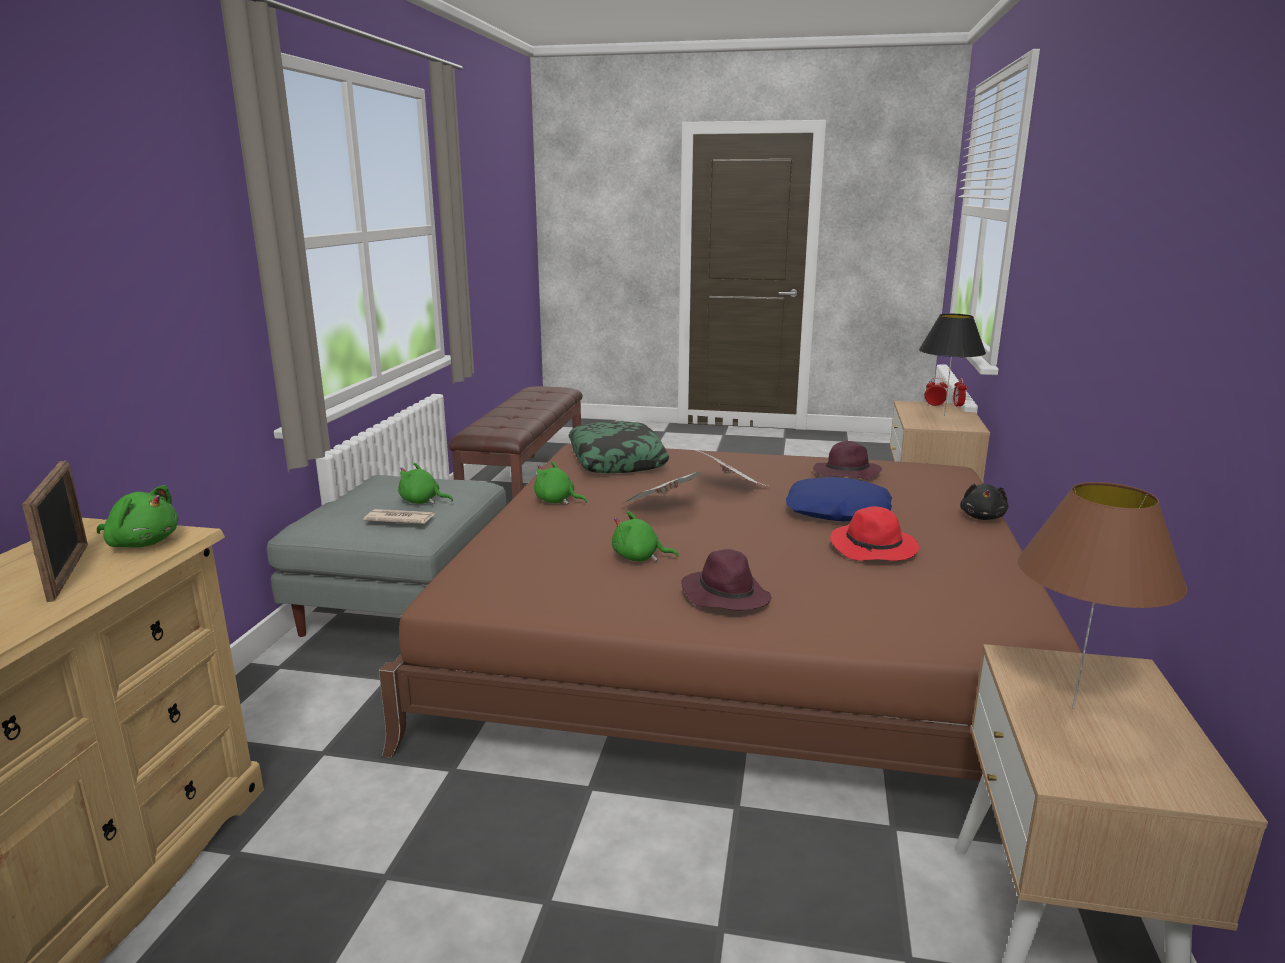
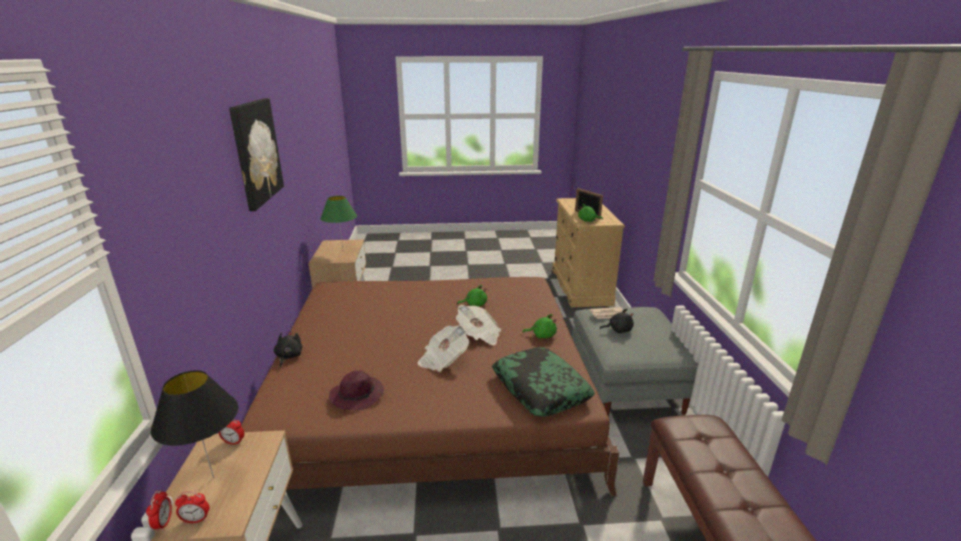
camera: 165 degrees right, 5 degrees up
(422, 501) = (618, 330): green plush toy -> black plush toy
(725, 595) = (433, 292): purple hat -> none
(837, 511) = (376, 347): blue pillow -> none
(874, 549) = (366, 317): red hat -> none
(949, 426) = (234, 442): none -> alarm clock
(1072, 707) = (343, 251): brown table lamp -> green table lamp
(1144, 191) = (256, 152): none -> picture

